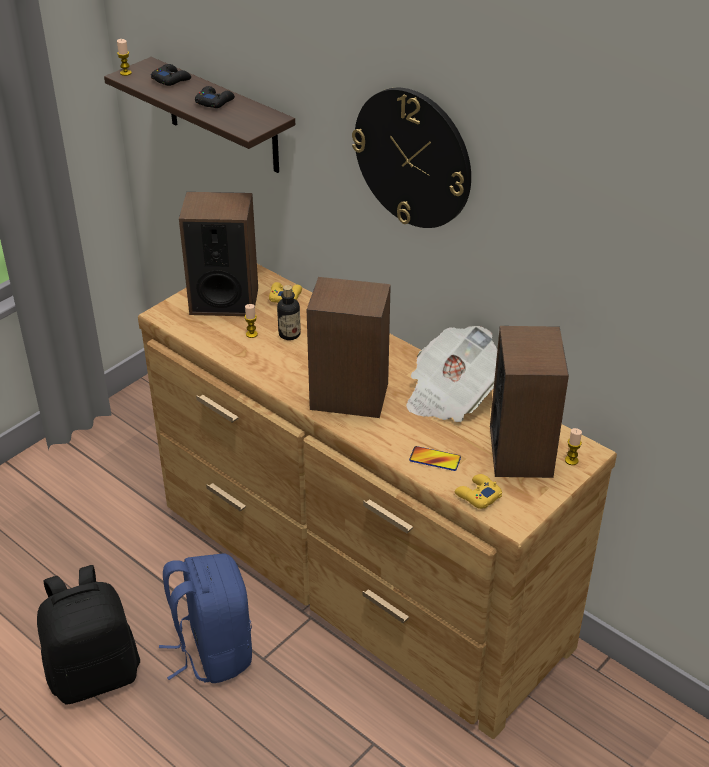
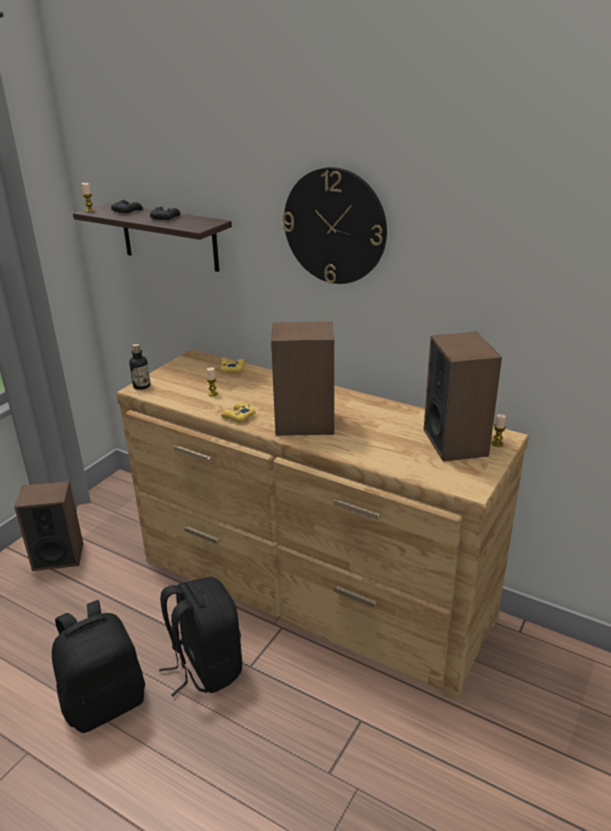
camera: 10 degrees left, 10 degrees down
(212, 651) = (205, 667): blue backpack -> black backpack
(224, 300) = (184, 376): speaker -> speaker (58, 556)
(289, 334) = (243, 391): bottle -> bottle (142, 386)
(435, 459) = (389, 456): phone -> none
(450, 395) = (384, 413): newspaper -> none
(477, 495) = (435, 475): yellow game controller -> yellow game controller (238, 416)

